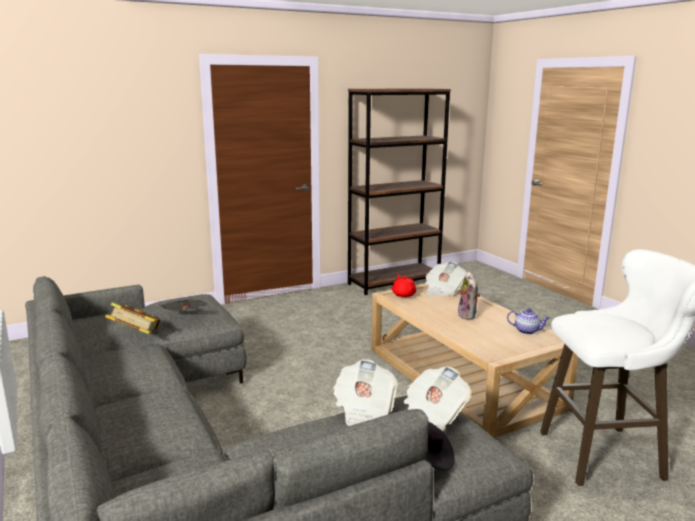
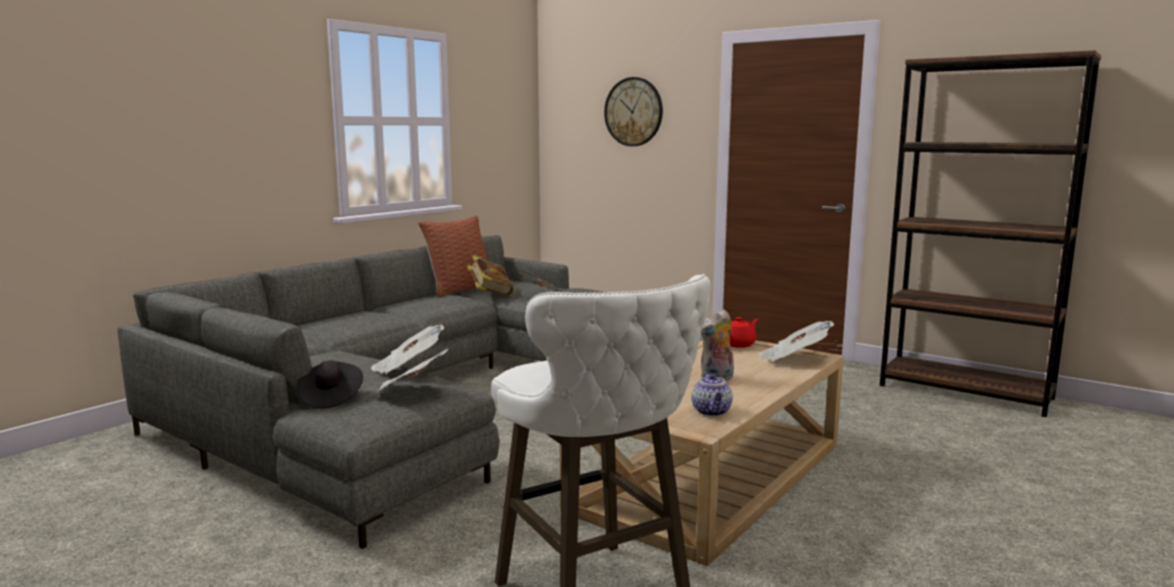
camera: 65 degrees right, 5 degrees down
(81, 346) = (460, 289): none -> pillow
(111, 123) = (633, 112): none -> wall clock

